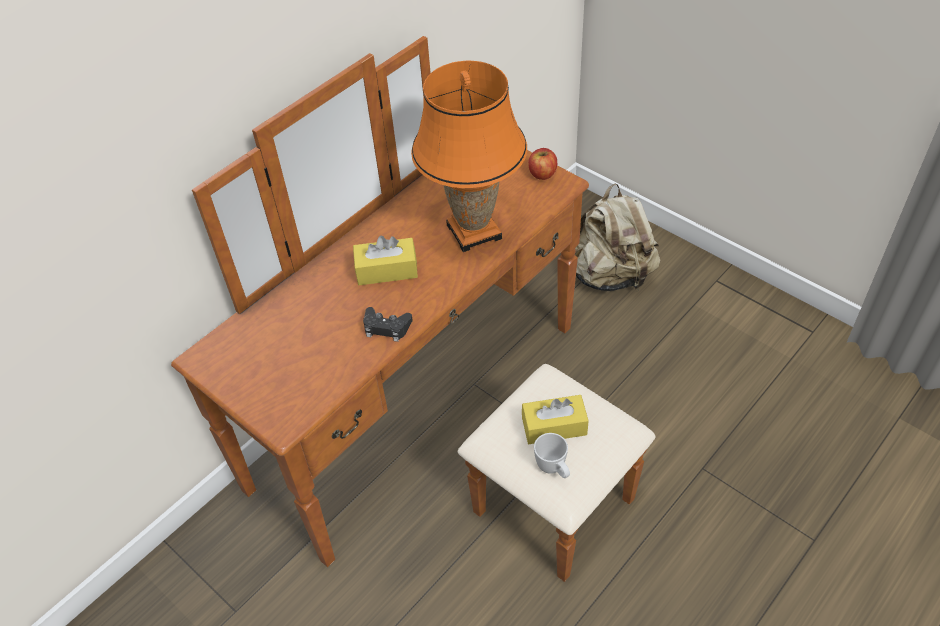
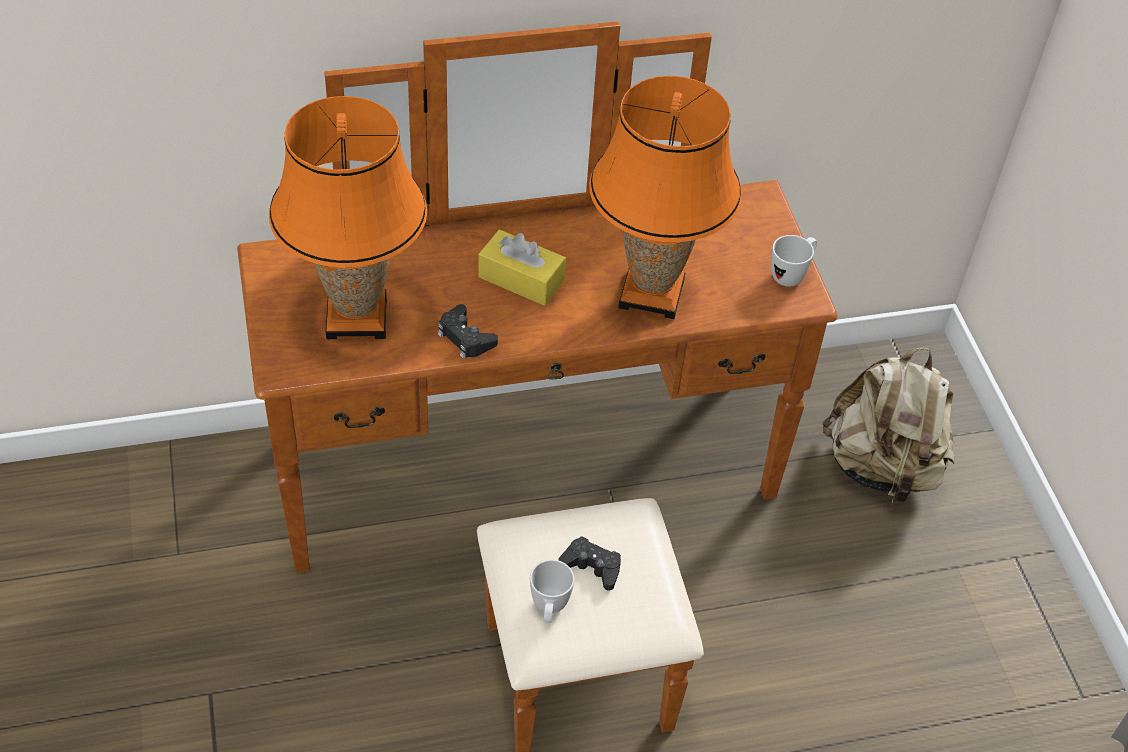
camera: 30 degrees right, 0 degrees up
(301, 359) = (356, 316): none -> orange table lamp
(542, 174) = (791, 274): apple -> white mug
(554, 426) = (592, 567): yellow tissue box -> black game controller

